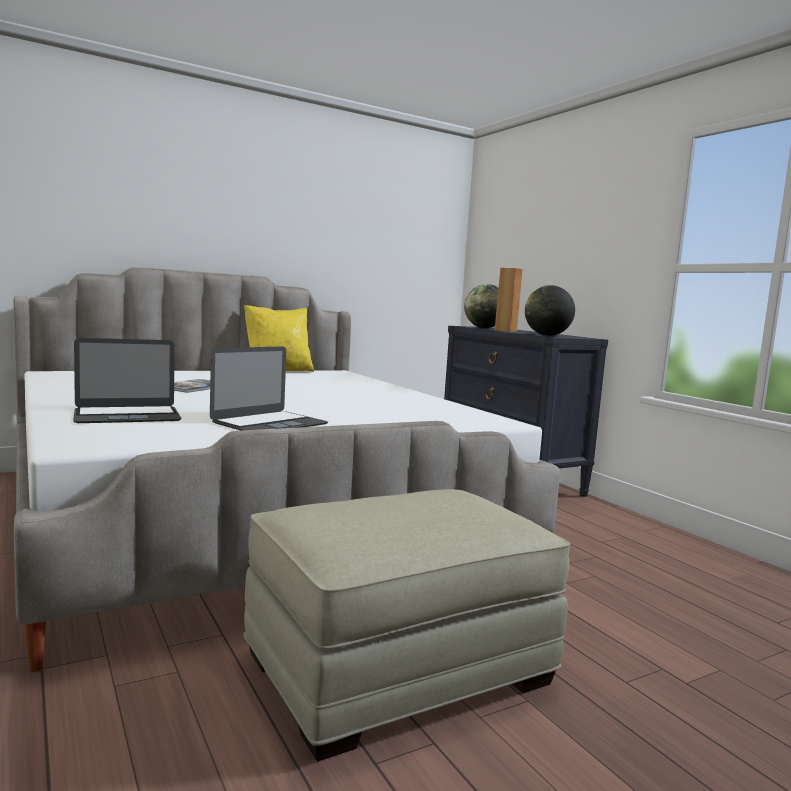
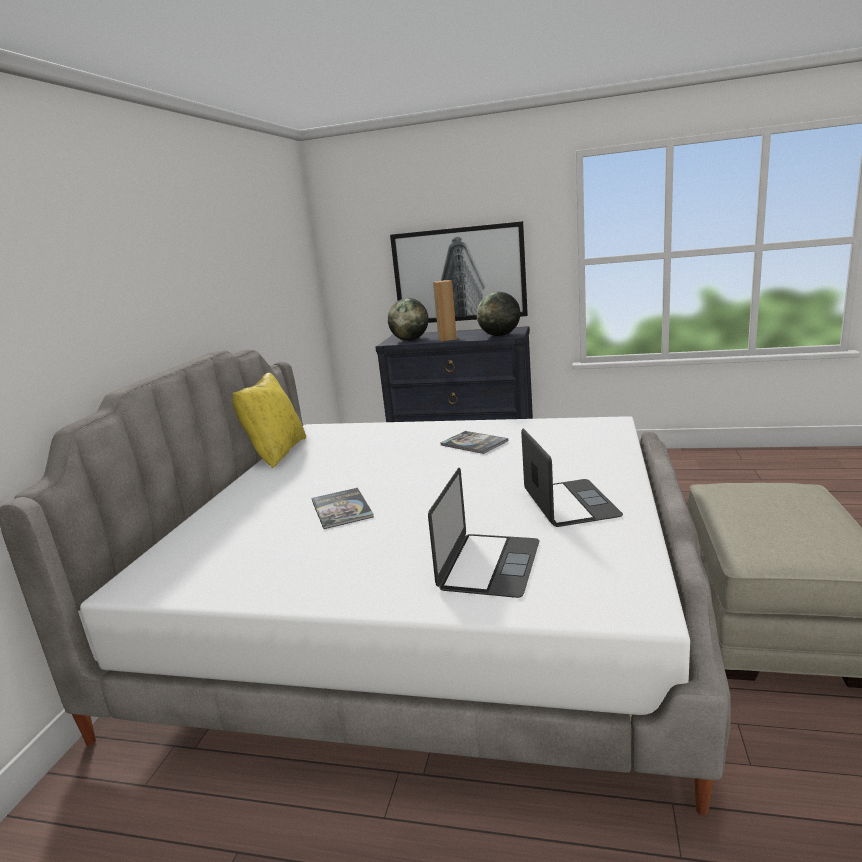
camera: 45 degrees left, 10 degrees up
(370, 398) = (474, 443): none -> book
(559, 272) = (459, 274): none -> picture

